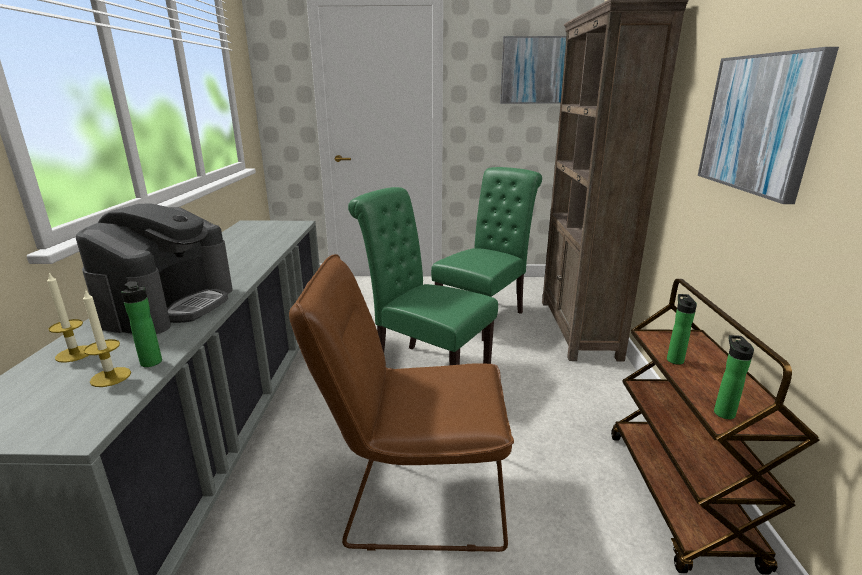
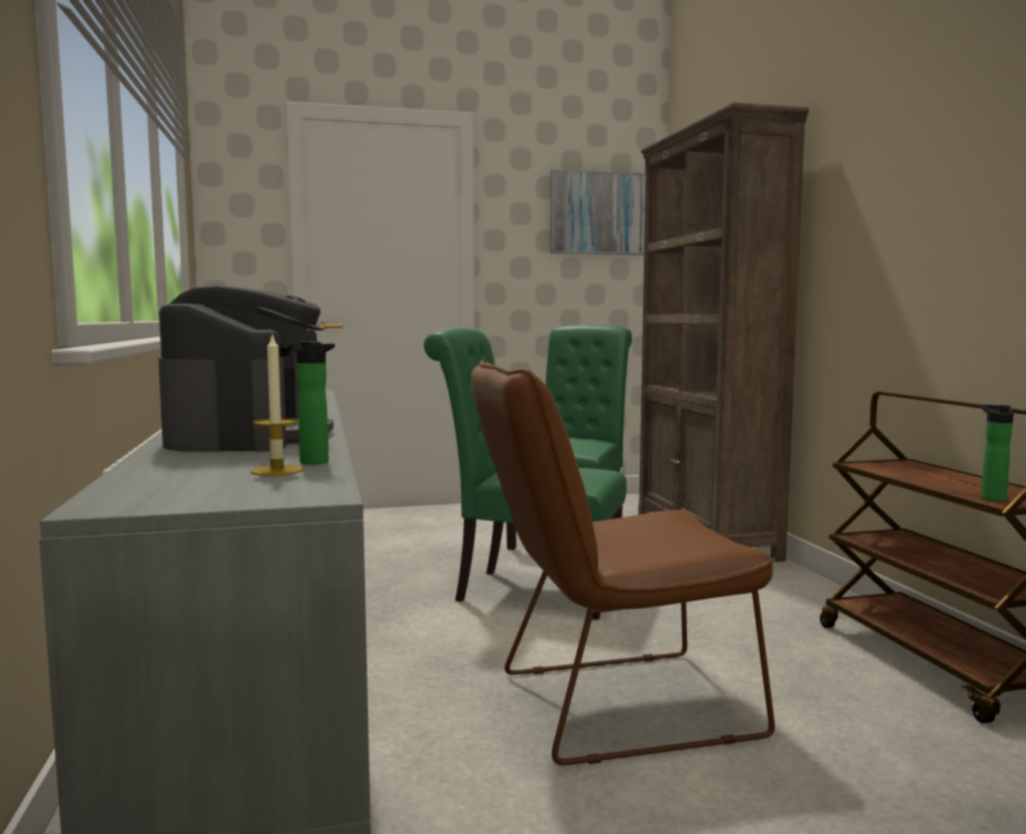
camera: 15 degrees left, 15 degrees down
(75, 354) = (182, 463): candle -> none
(674, 359) = (903, 475): bottle -> none
(759, 124) = (932, 213): picture -> none

